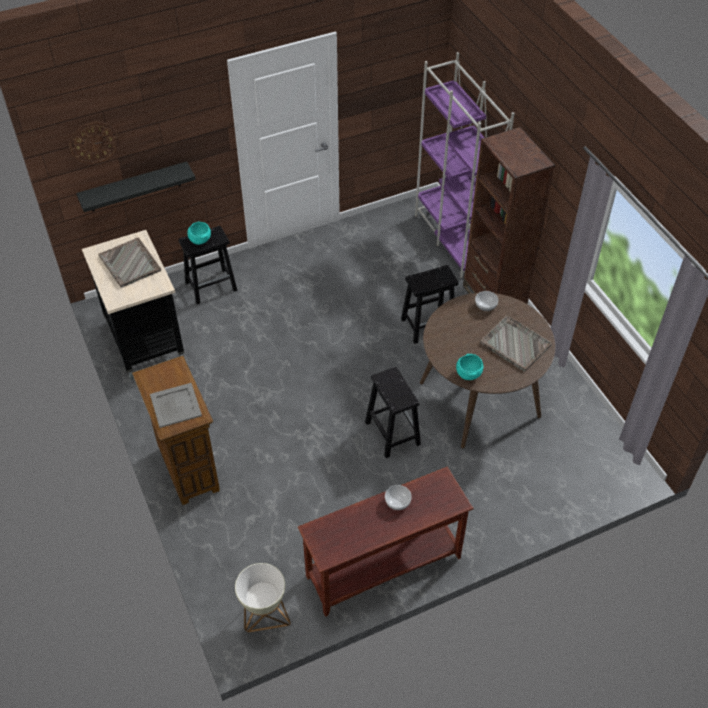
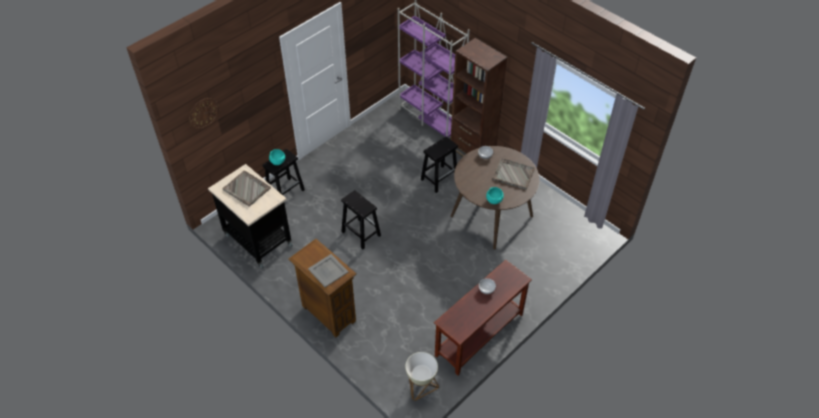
camera: 20 degrees left, 0 degrees up
(134, 187) = (229, 137): black shelf -> none
(392, 432) = (447, 252): black stool -> black stool (360, 233)

